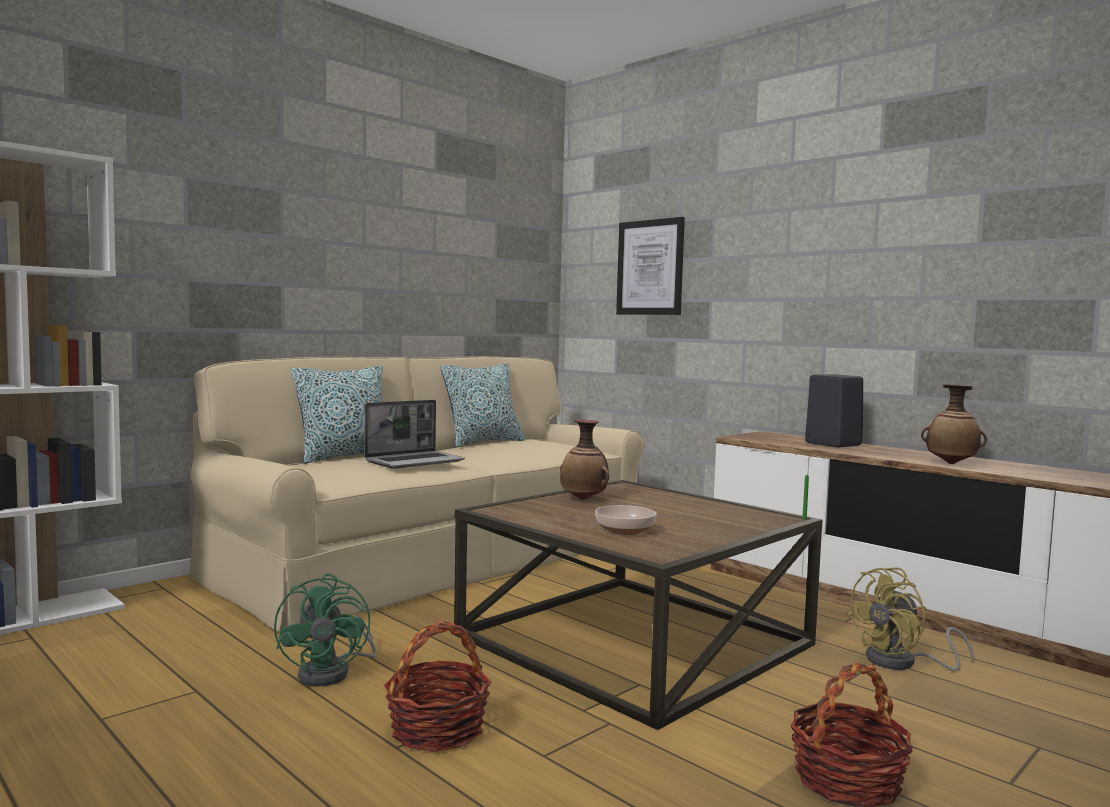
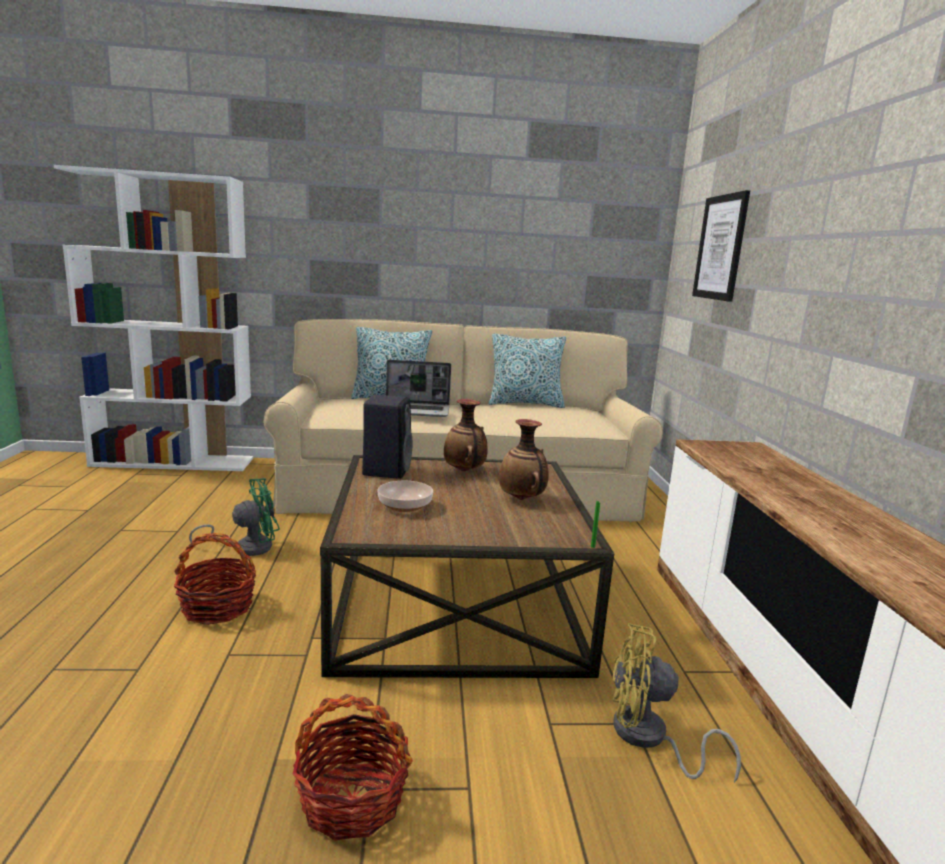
camera: 40 degrees right, 10 degrees up
(333, 672) = (247, 547): green fan -> green fan turned 150 degrees counterclockwise
(831, 444) = (782, 474): black speaker -> black speaker (386, 470)
(951, 463) = (846, 538): vase -> vase (522, 499)

